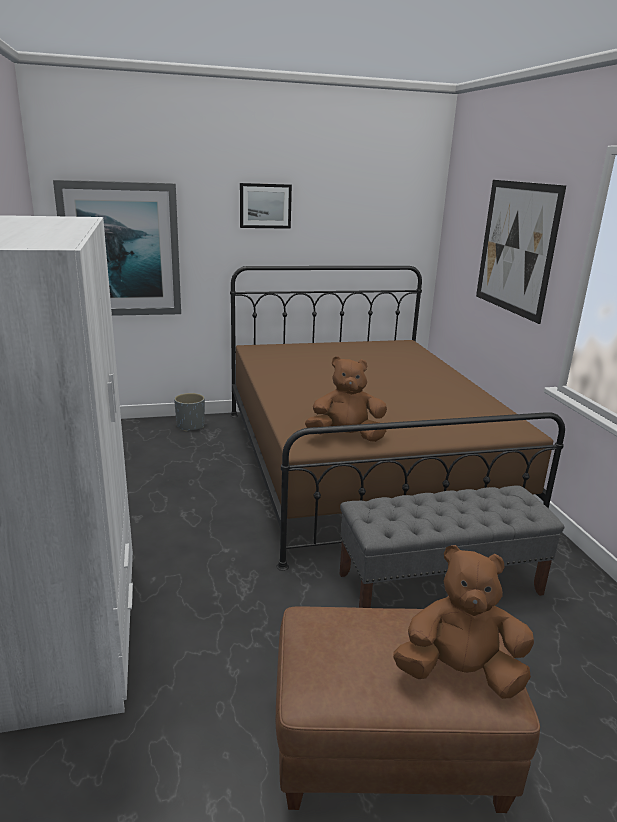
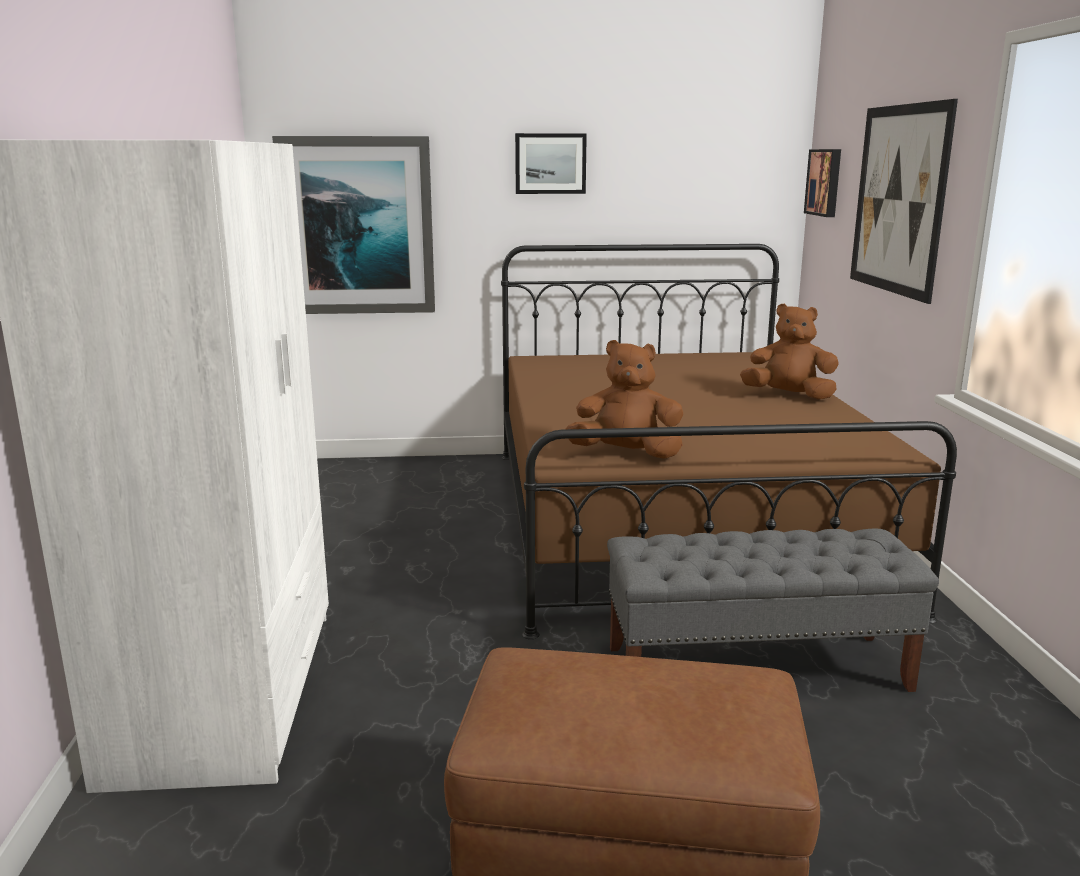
camera: 10 degrees right, 5 degrees down
(190, 426) = (444, 468): grey planter -> none
(456, 225) = (825, 182): none -> picture
(459, 673) = (712, 730): brown plush toy -> brown plush toy (788, 396)

